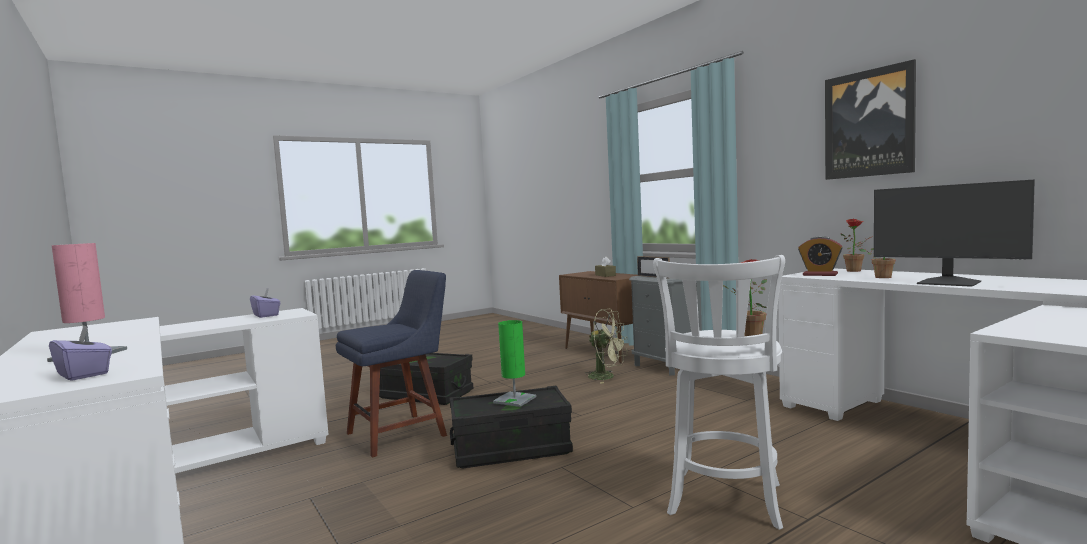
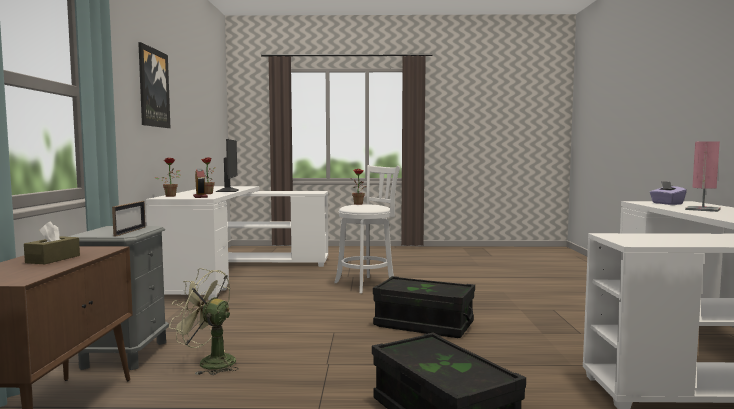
camera: 145 degrees left, 0 degrees up
(266, 315) = (658, 240): purple tissue box -> none
(401, 433) = (502, 363): blue chair -> none
(515, 400) = (418, 286): green table lamp -> none
(607, 377) = (209, 362): green fan -> green fan turned 45 degrees counterclockwise

